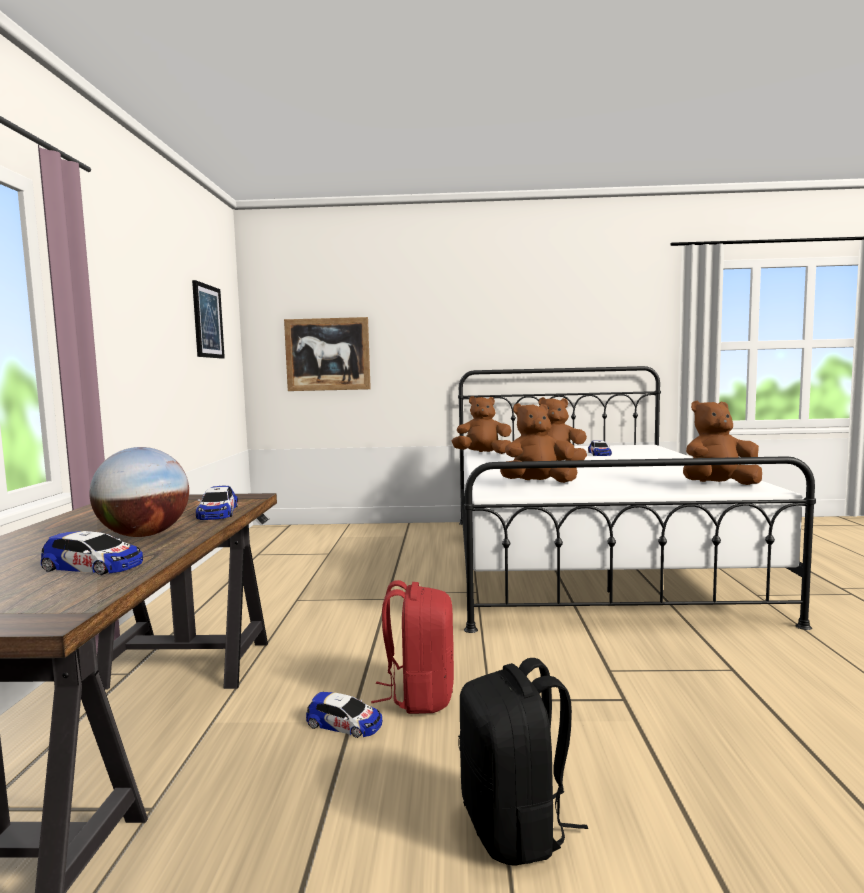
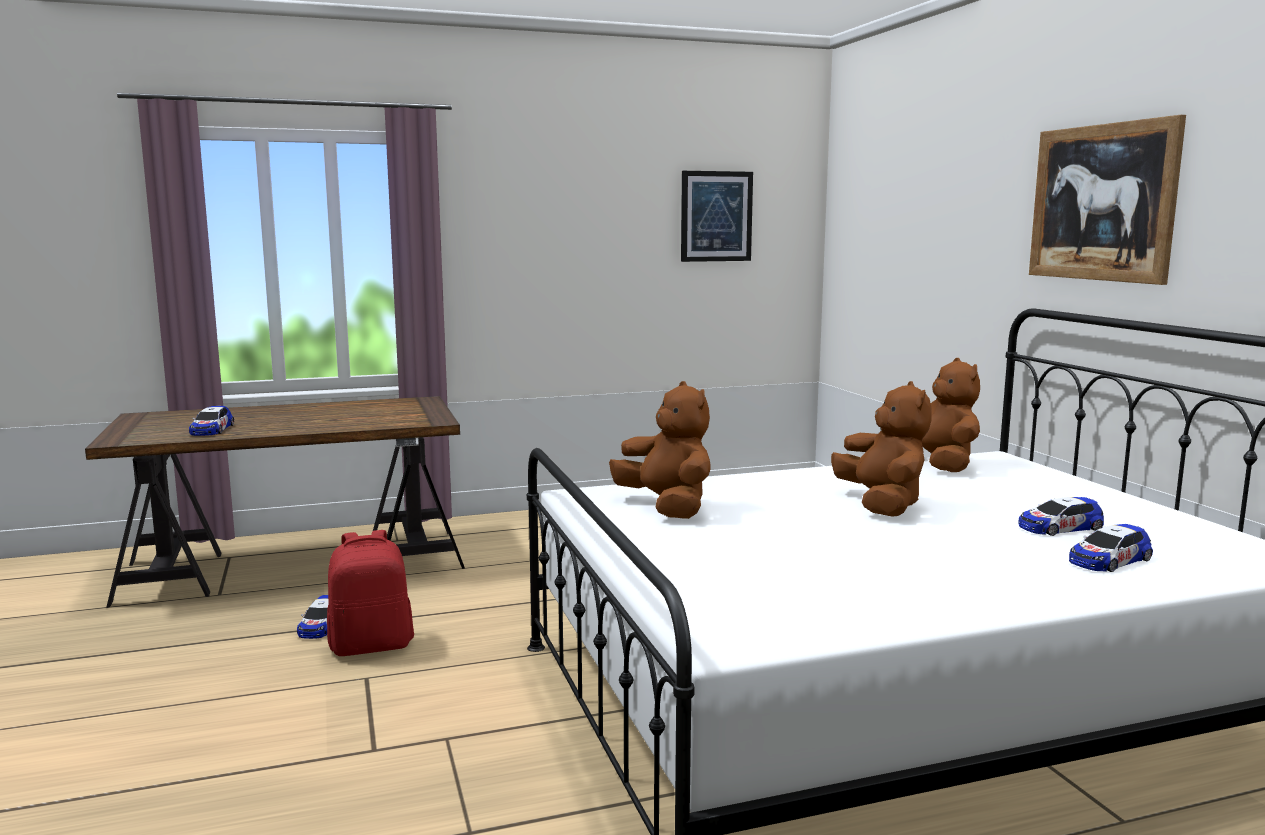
camera: 70 degrees right, 5 degrees up
(144, 535) = (291, 424): globe -> none
(217, 513) = (367, 424): toy car -> toy car (1109, 560)
(327, 354) = (888, 259): picture -> picture (1101, 203)
(515, 827) = (167, 709): black backpack -> none
(718, 485) = (732, 609): brown plush toy -> none

